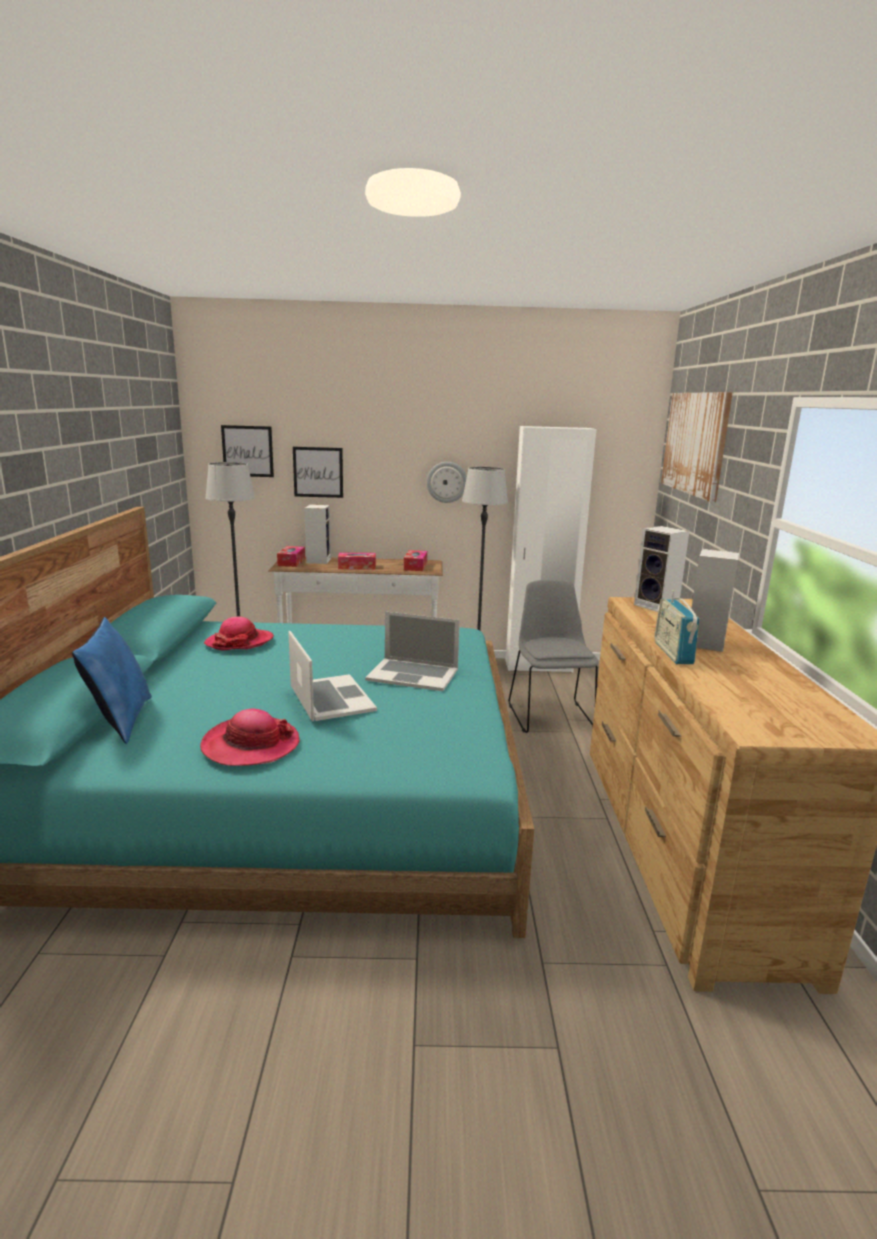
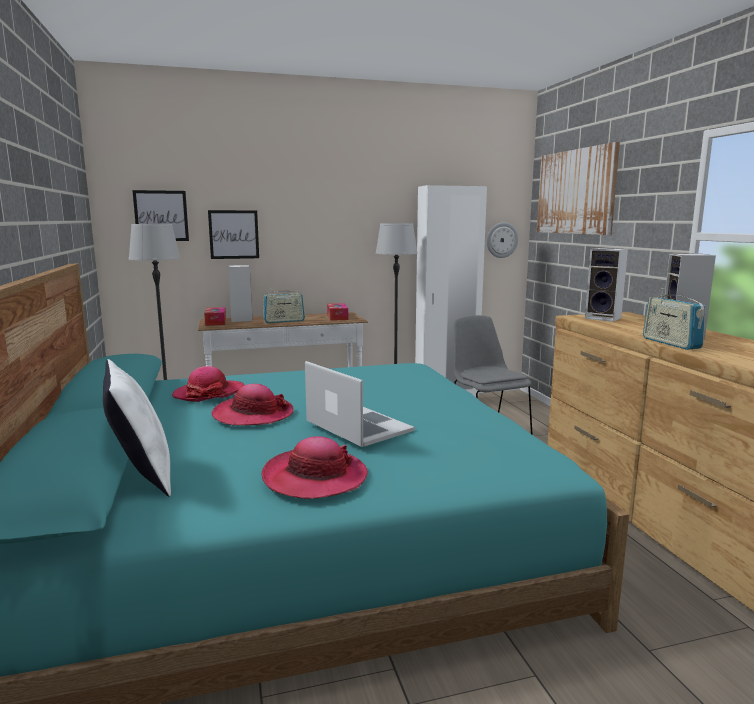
camera: 15 degrees left, 5 degrees down
(120, 720) = (141, 475): blue pillow -> white pillow
(256, 671) = (253, 414): none -> hat
(357, 567) = (284, 321): tissue box -> radio
(413, 674) = (409, 400): laptop -> none
(446, 482) = (355, 239): wall clock -> wall clock (501, 240)

